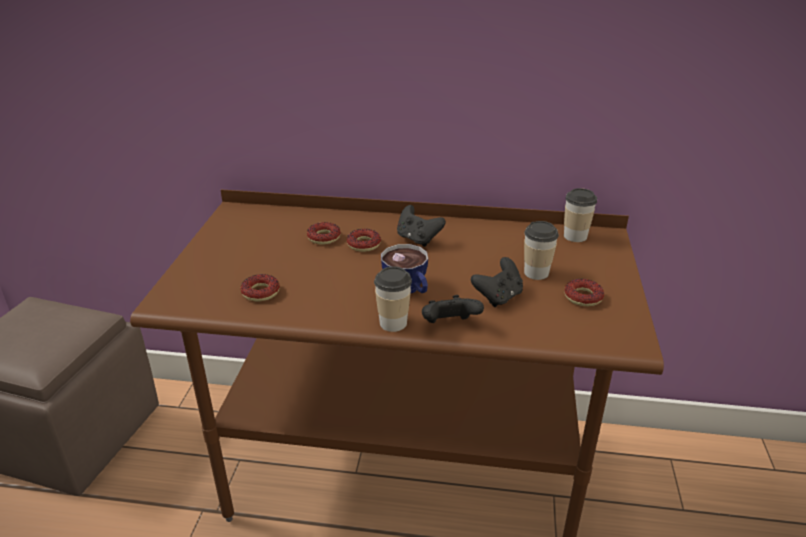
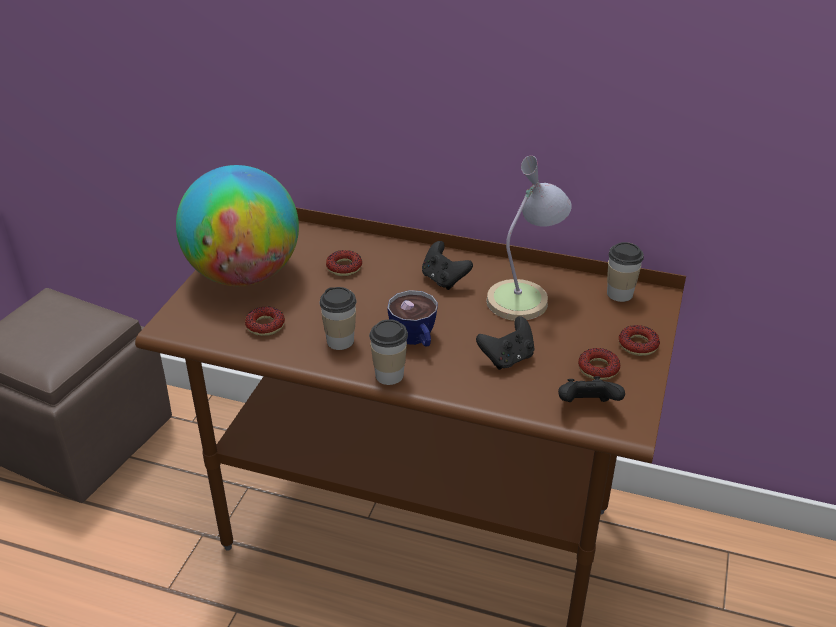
camera: 10 degrees right, 5 degrees up
(230, 252) = (244, 275): none -> globe
(364, 244) = (384, 280): donut -> donut (638, 345)
(449, 325) = (445, 384): black game controller -> black game controller (587, 406)
(495, 245) = (525, 295): none -> table lamp
(536, 273) = (558, 334): cup -> cup (340, 341)

